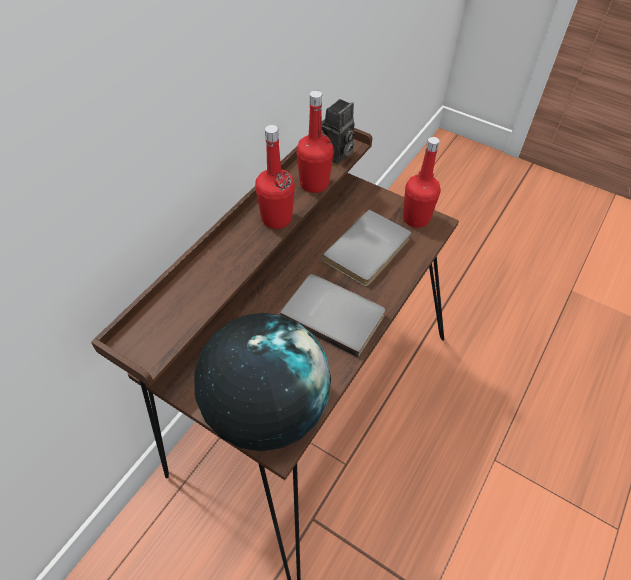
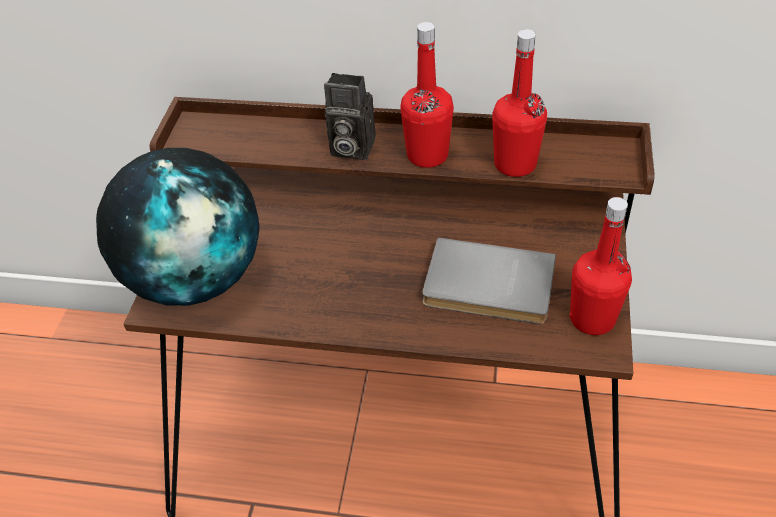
camera: 70 degrees right, 5 degrees down
(334, 314) = (358, 288): grey book -> none
(335, 154) = (590, 163): camera -> camera (349, 148)

